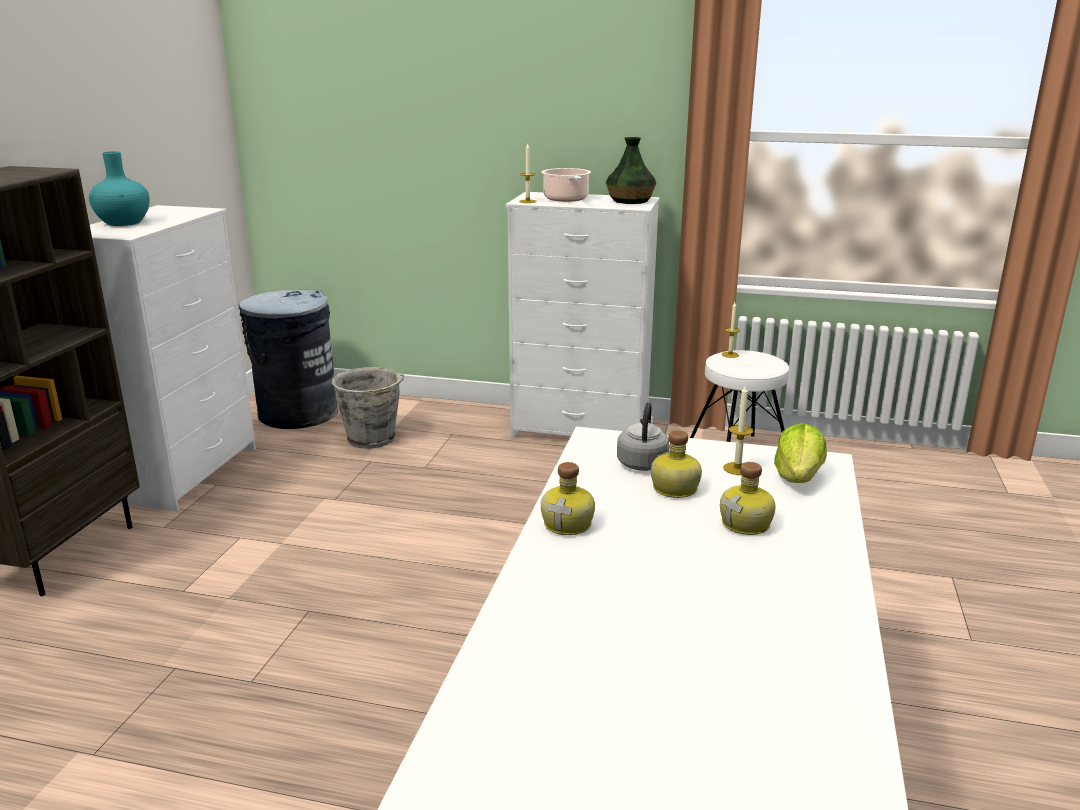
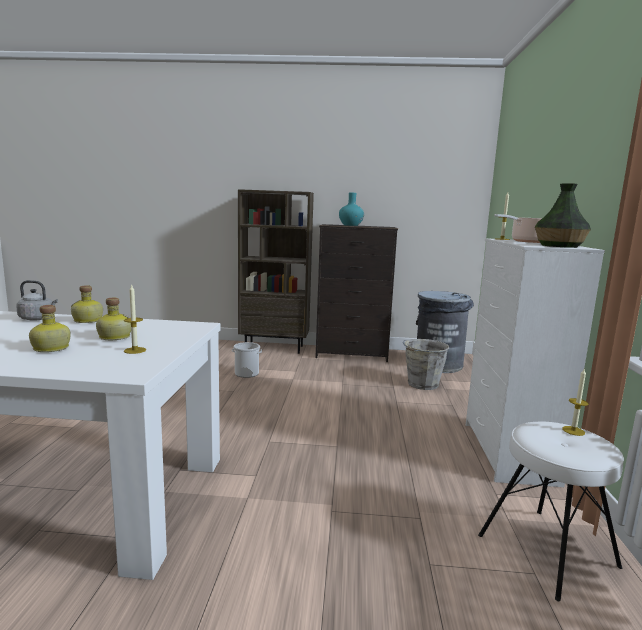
camera: 80 degrees right, 10 degrees down
(189, 473) = (352, 354): white dresser -> black dresser
(217, 594) = (247, 374): none -> bucket
(642, 462) = (157, 332): grey kettle -> grey kettle (38, 319)
(798, 477) = (109, 364): lettuce -> none

